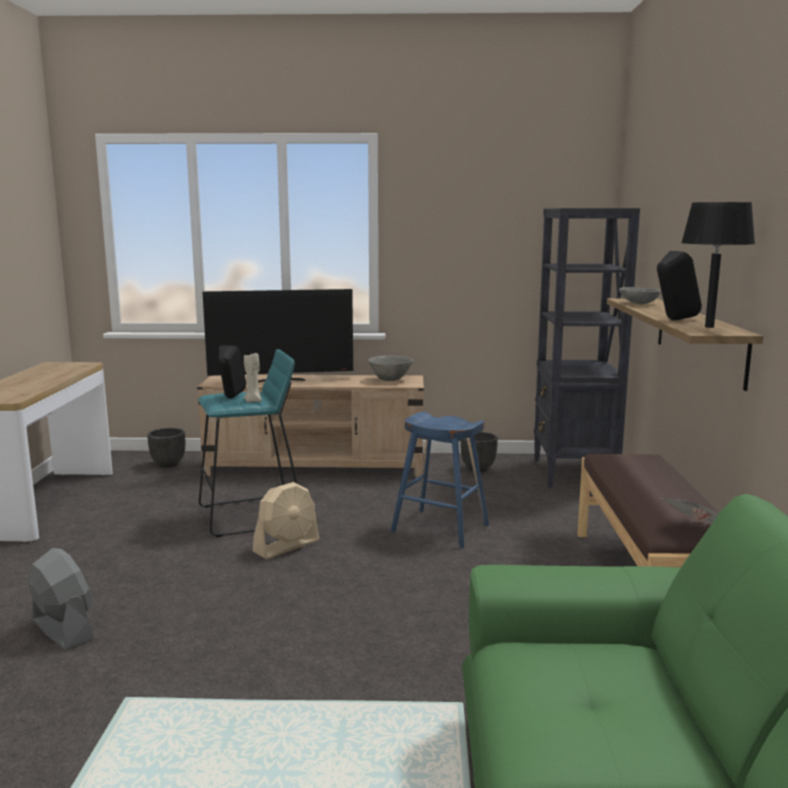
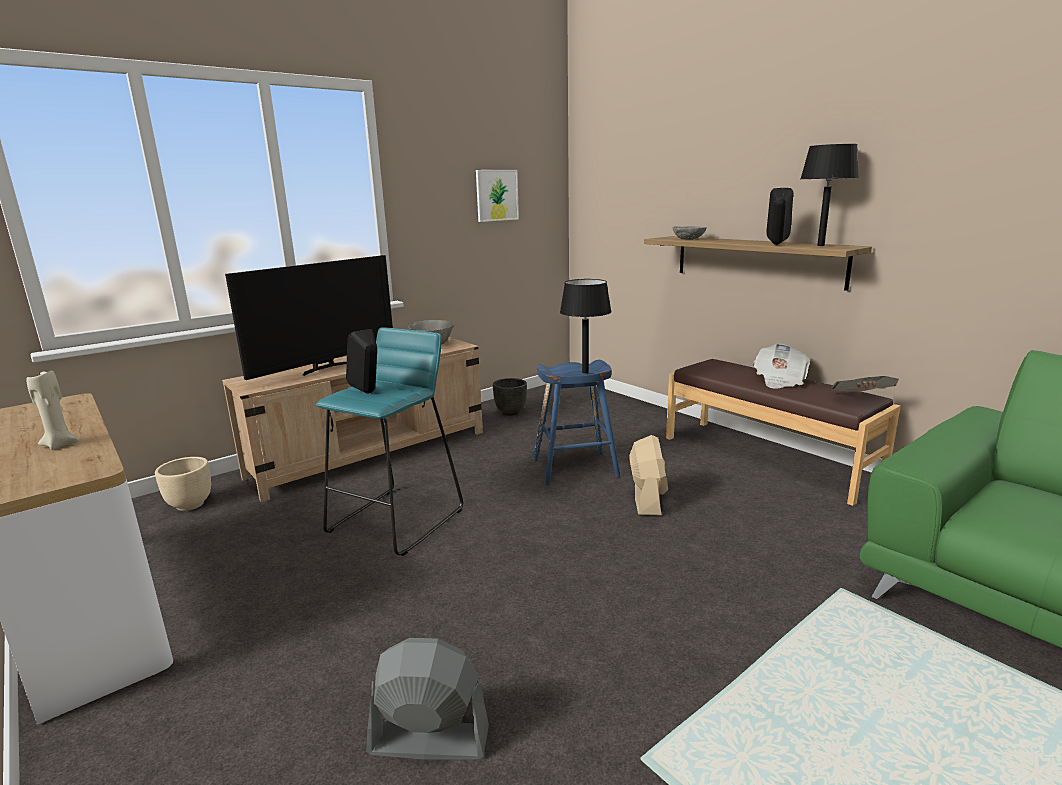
camera: 40 degrees left, 5 degrees up
(168, 464) = (190, 505): black planter -> beige planter
(253, 401) = (401, 390): beige candle -> beige candle (61, 444)
(287, 546) = (488, 534): beige fan -> beige fan (647, 499)
(445, 427) = (585, 372): none -> black table lamp
(510, 238) = (497, 195): none -> picture
(573, 473) = (580, 396): black bookcase -> none
(663, 491) = (779, 381): none -> newspaper

